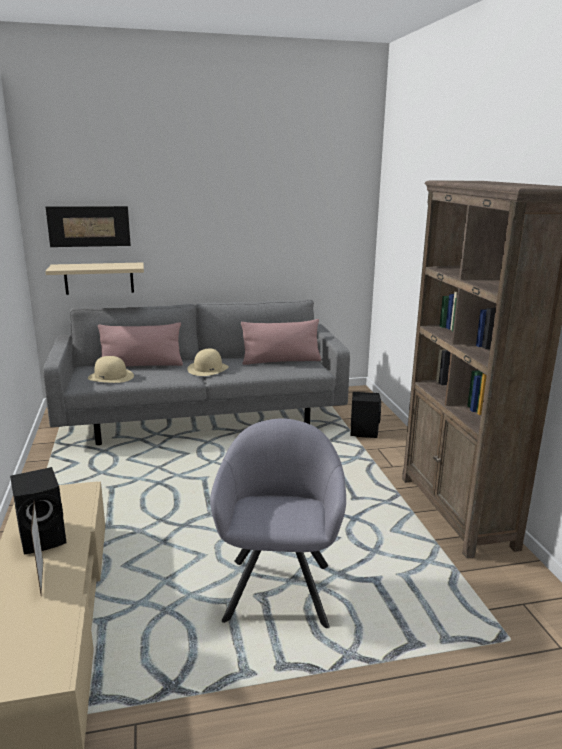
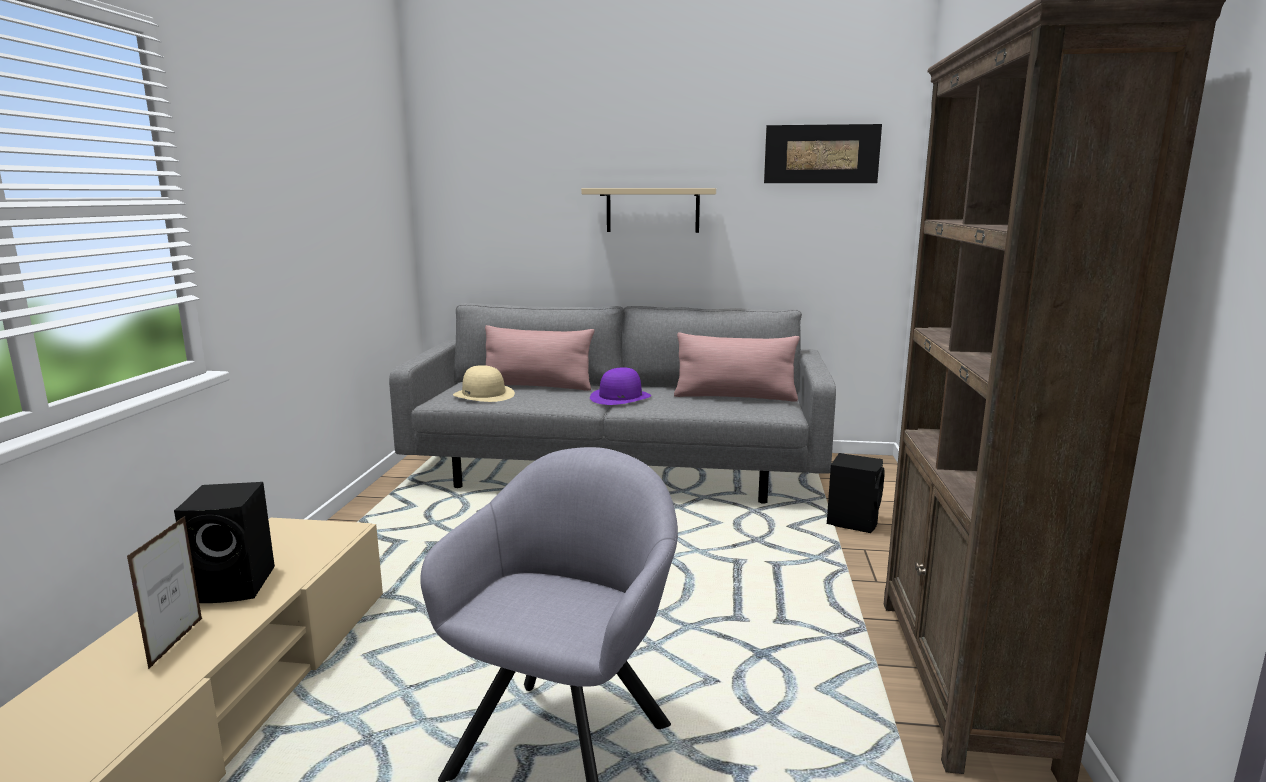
camera: 20 degrees right, 5 degrees down
(89, 226) = (493, 196): picture -> picture (821, 154)
(99, 278) = (502, 267): beige shelf -> beige shelf (652, 210)
(208, 369) = (620, 397): beige hat -> purple hat

